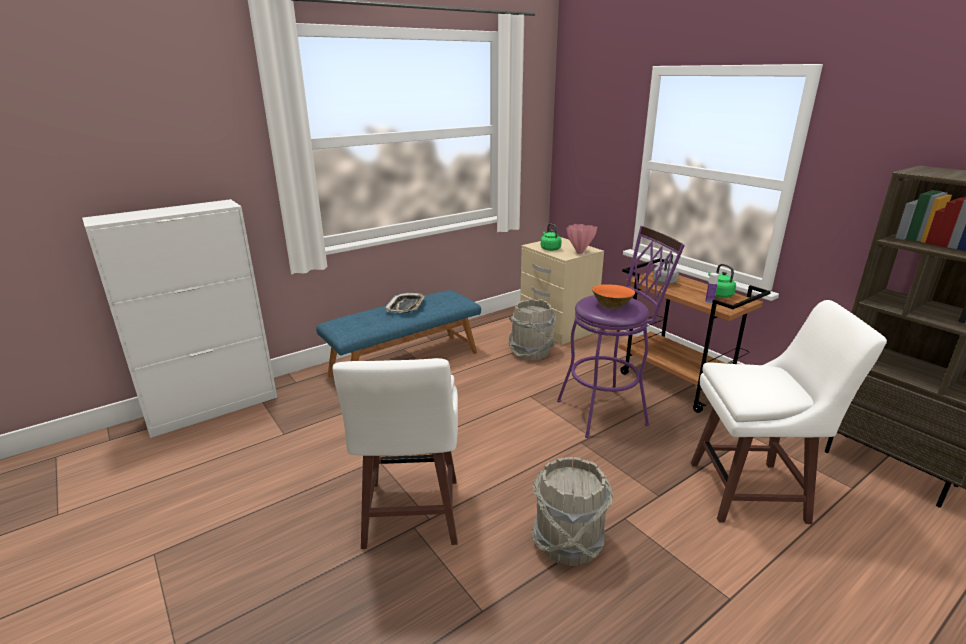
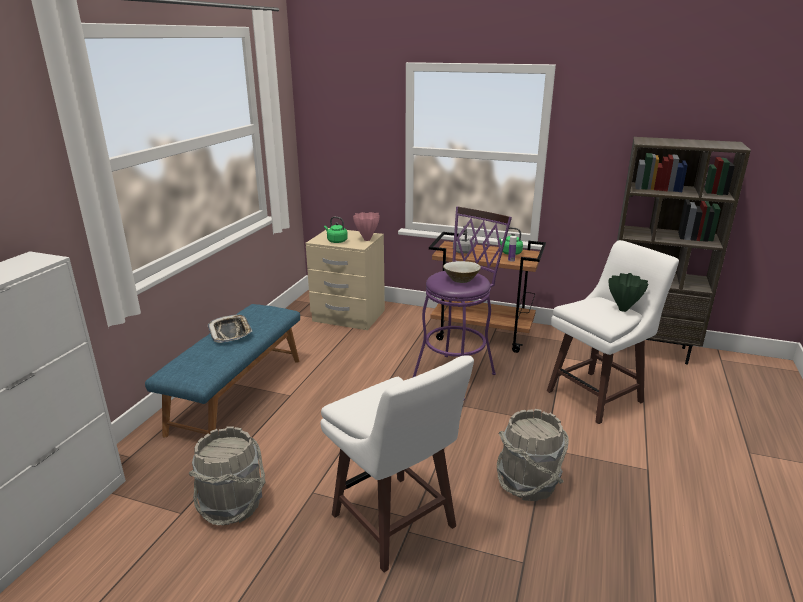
camera: 35 degrees left, 0 degrees up
(531, 352) = (348, 344): grey bucket -> grey bucket (232, 505)
(612, 305) = (461, 280): orange bowl -> beige bowl
(790, 389) = (623, 310): none -> green vase

